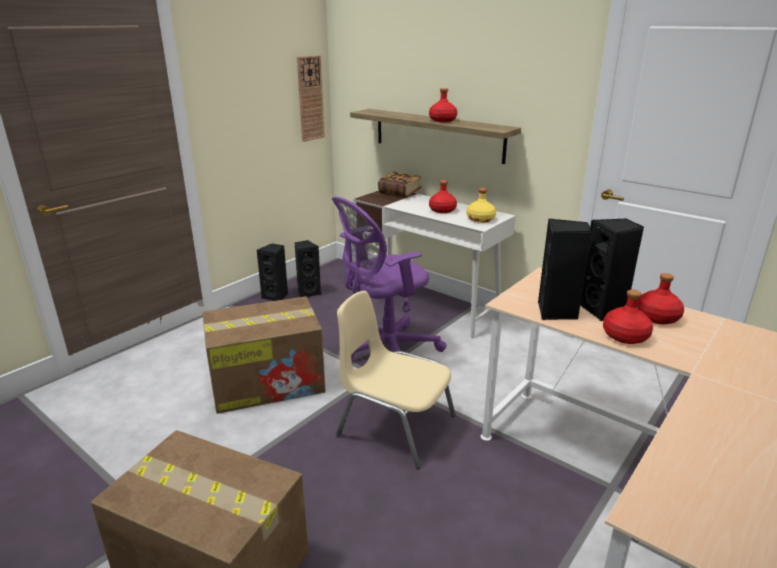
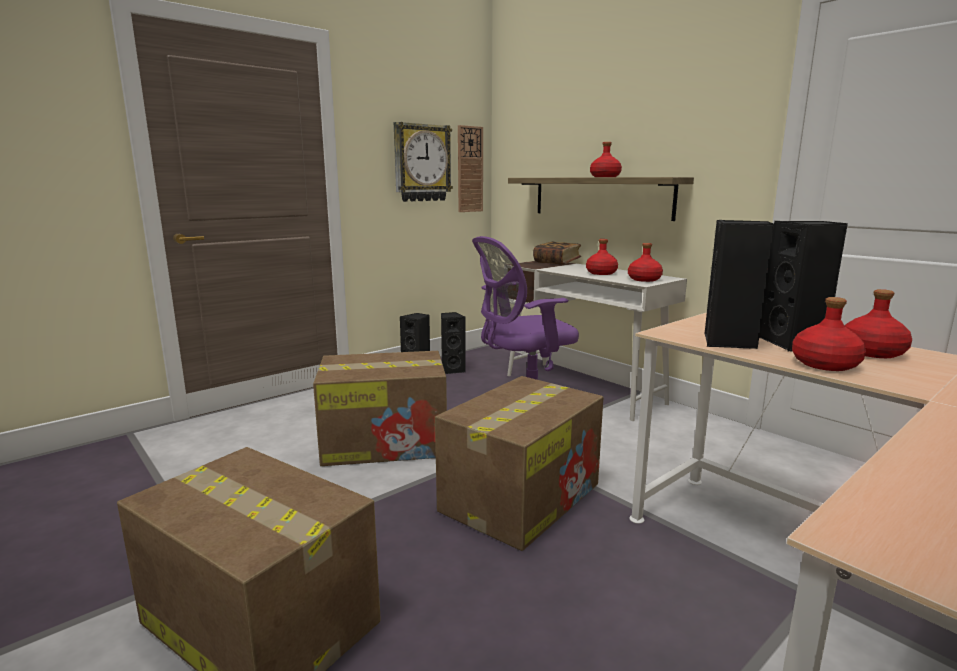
camera: 10 degrees right, 10 degrees down
(265, 99) = (421, 163): none -> wall clock
(394, 425) = (522, 496): beige chair -> cardboard box
(480, 219) = (644, 279): yellow bottle -> red bottle

